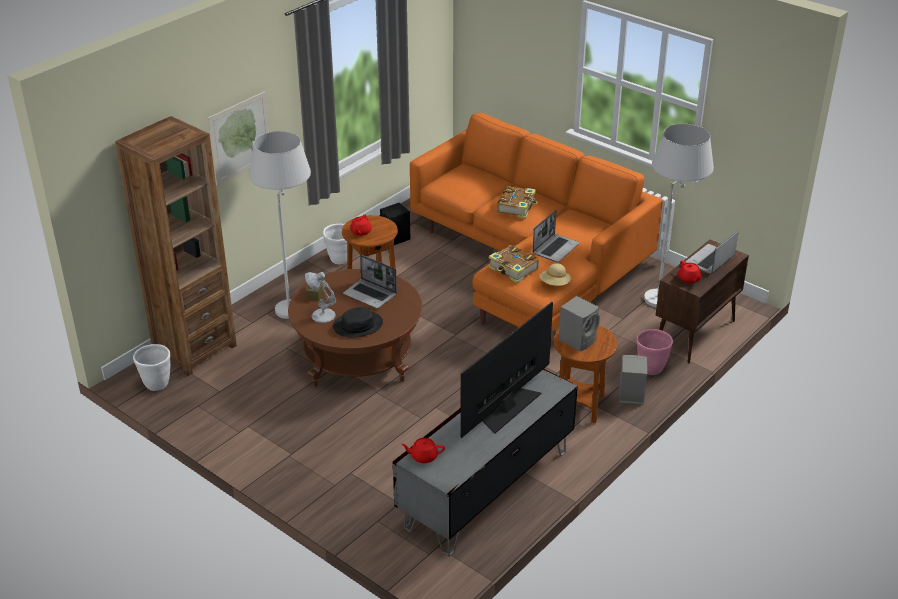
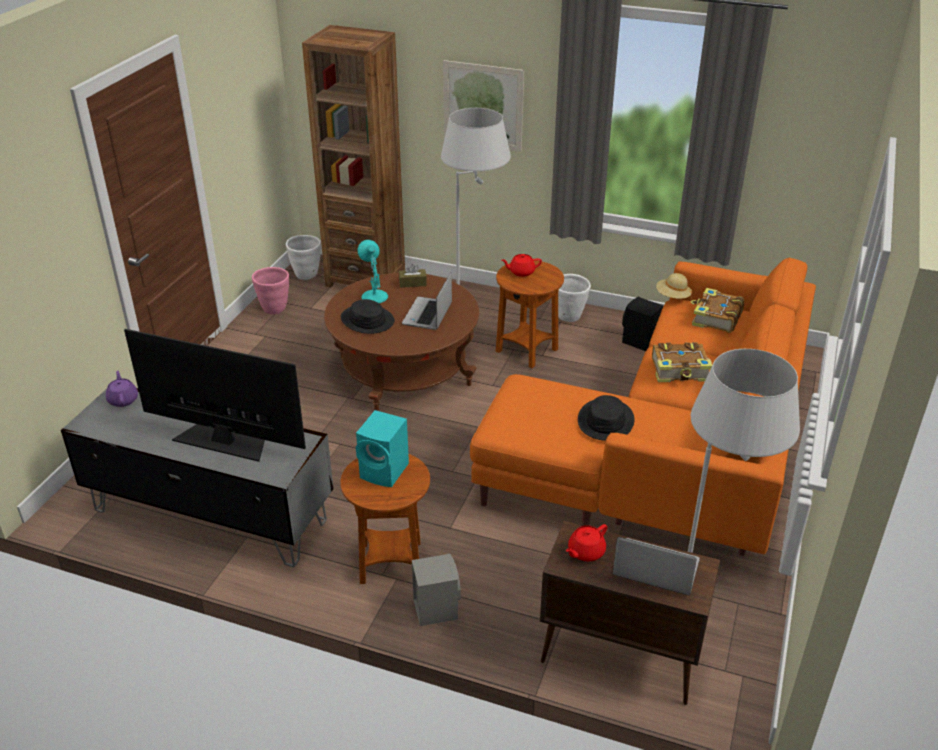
camera: 70 degrees right, 0 degrees up
(322, 315) = (374, 296): white table lamp -> turquoise table lamp
(423, 456) = (123, 399): red teapot -> purple teapot
(513, 270) = (531, 396): book -> book (715, 318)
(555, 248) = (606, 421): laptop -> black hat
(555, 284) = (524, 437): beige hat -> beige hat (672, 296)
(578, 340) = (385, 472): grey speaker -> turquoise speaker
(650, 369) = (505, 620): pink planter -> pink planter (274, 309)

